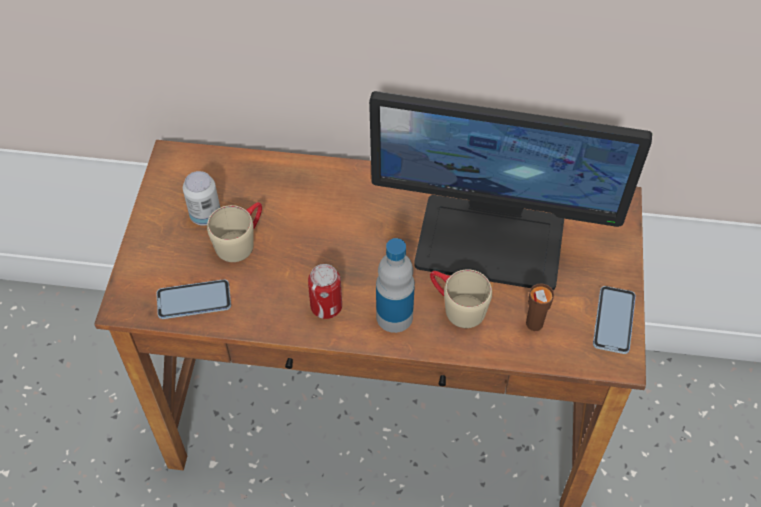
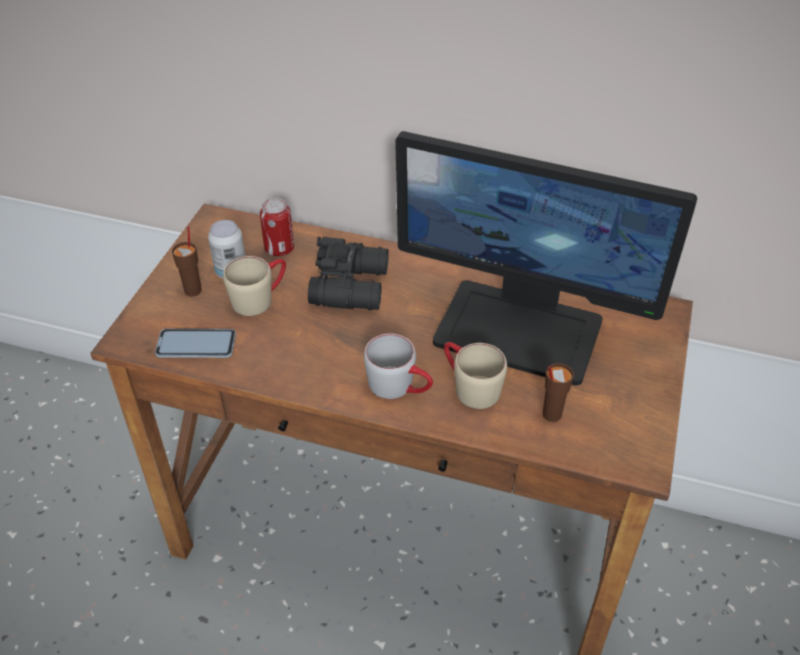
camera: 10 degrees right, 10 degrees down
(174, 241) = (193, 290): none -> brown cup
(326, 214) = (352, 285): none -> black binoculars
(326, 307) = (330, 368): can -> can (279, 249)
(394, 316) = (400, 387): bottle -> grey mug
(613, 320) = (642, 423): phone -> none

